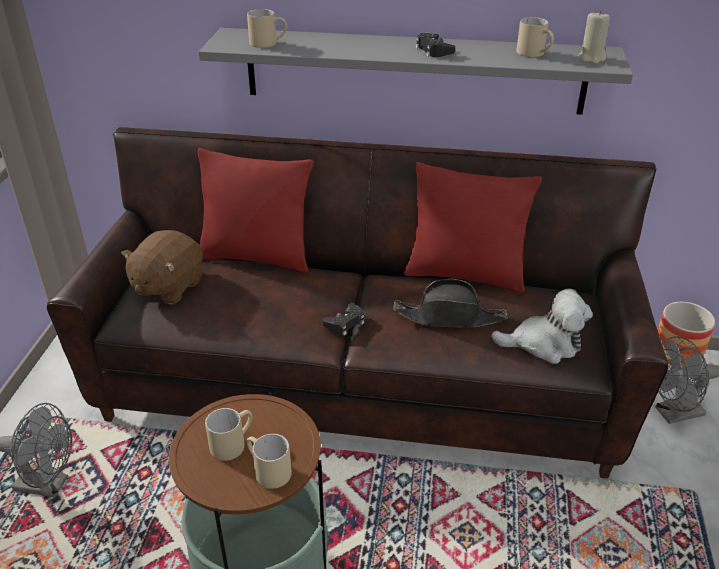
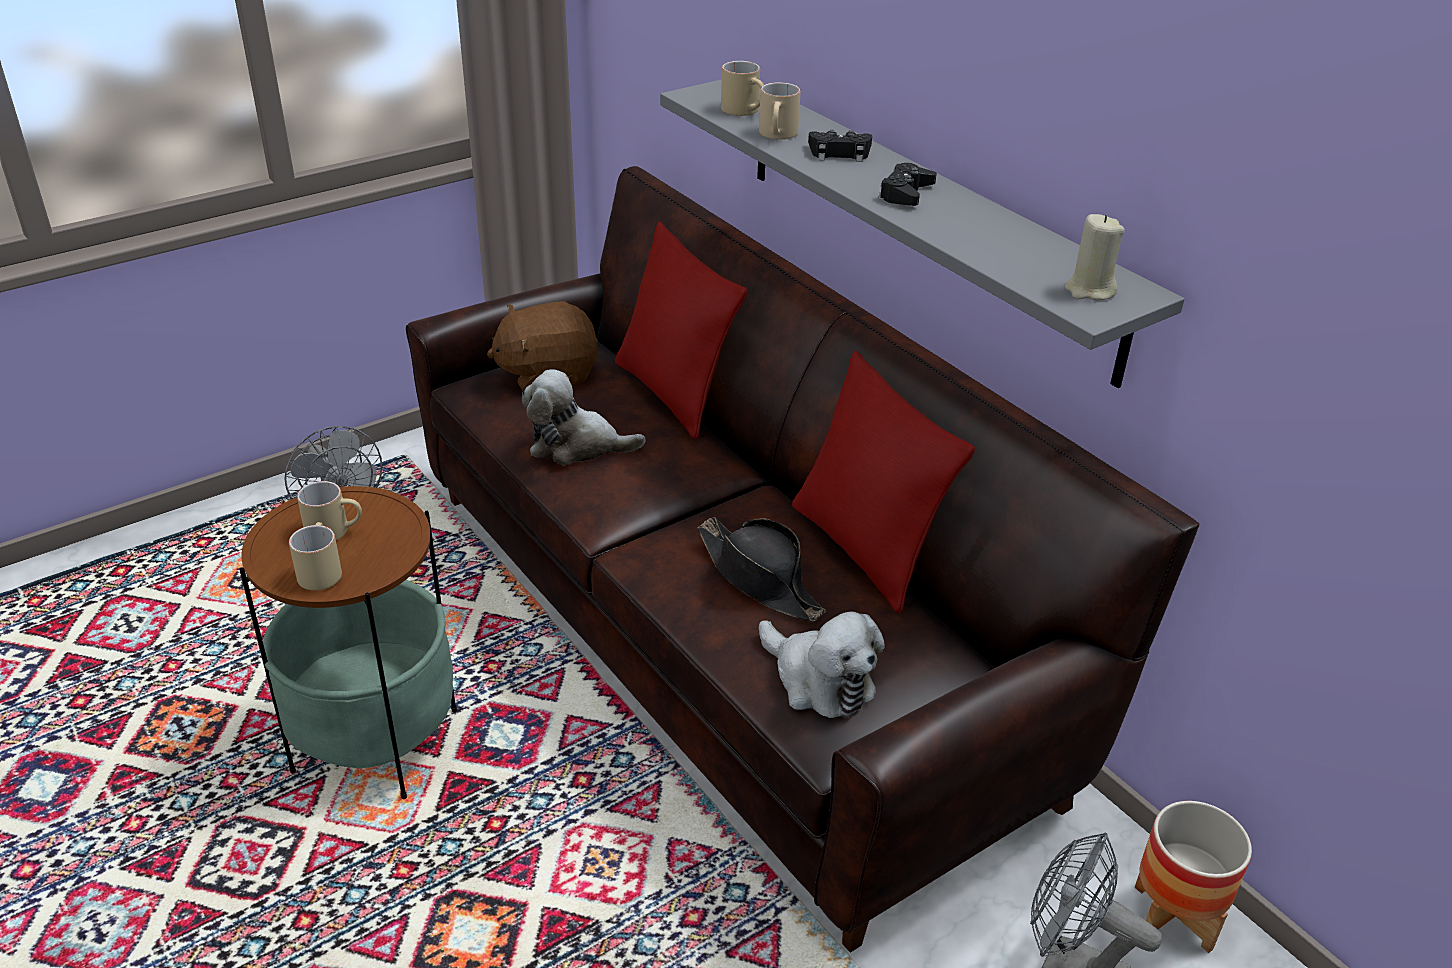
camera: 45 degrees right, 0 degrees up
(251, 313) = (576, 445): none -> plush toy
(345, 323) = (650, 514): black game controller -> black game controller (839, 153)
(535, 54) = (1026, 251): beige mug -> beige mug (778, 135)

